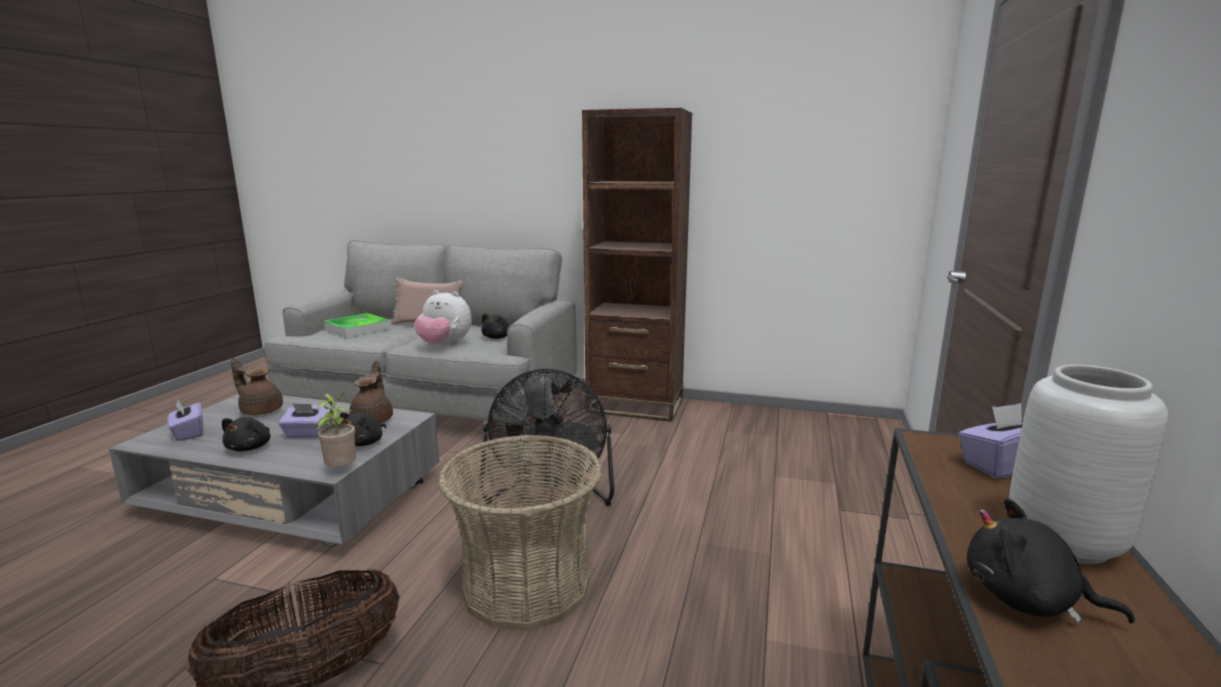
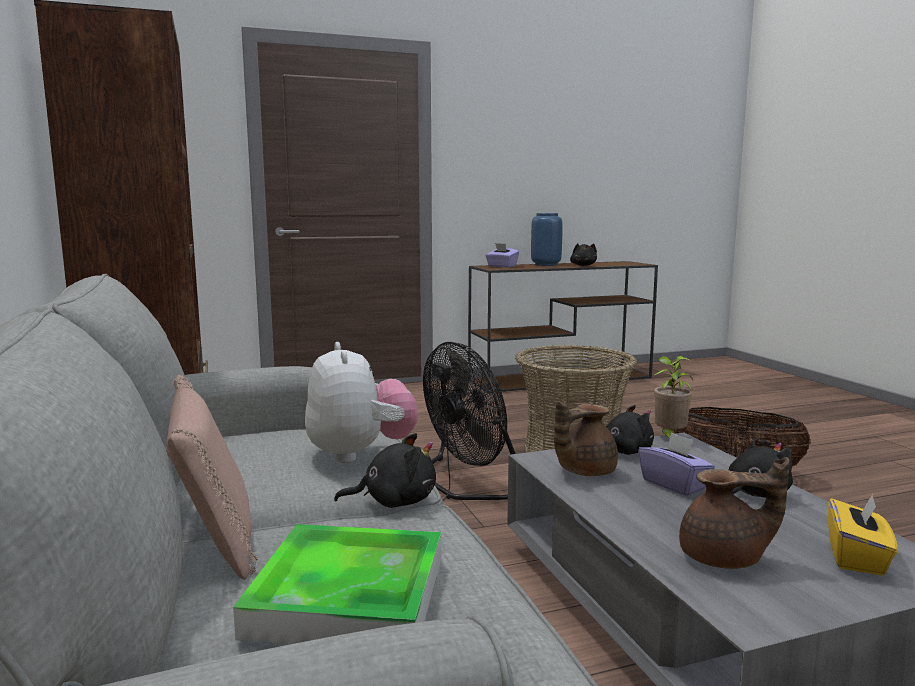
camera: 125 degrees left, 5 degrees down
(188, 433) = (857, 558): purple tissue box -> yellow tissue box
(261, 410) = (725, 558): brown teapot -> brown teapot turned 75 degrees counterclockwise
(498, 337) = (265, 440): black plush toy -> black plush toy (394, 501)
(1065, 541) = (545, 264): grey vase -> blue vase

